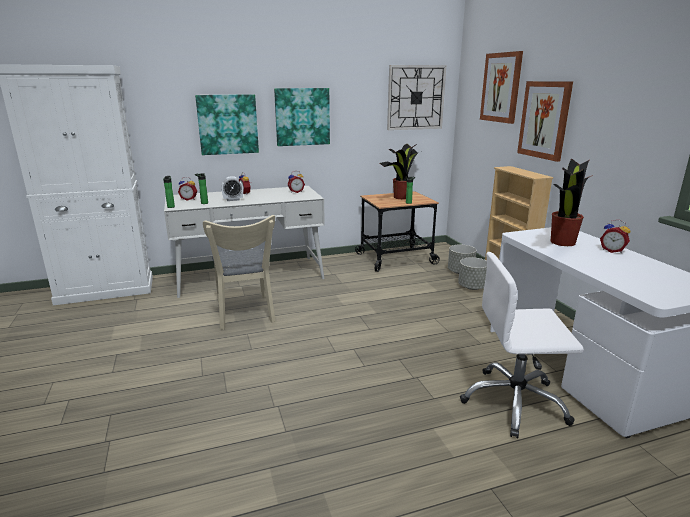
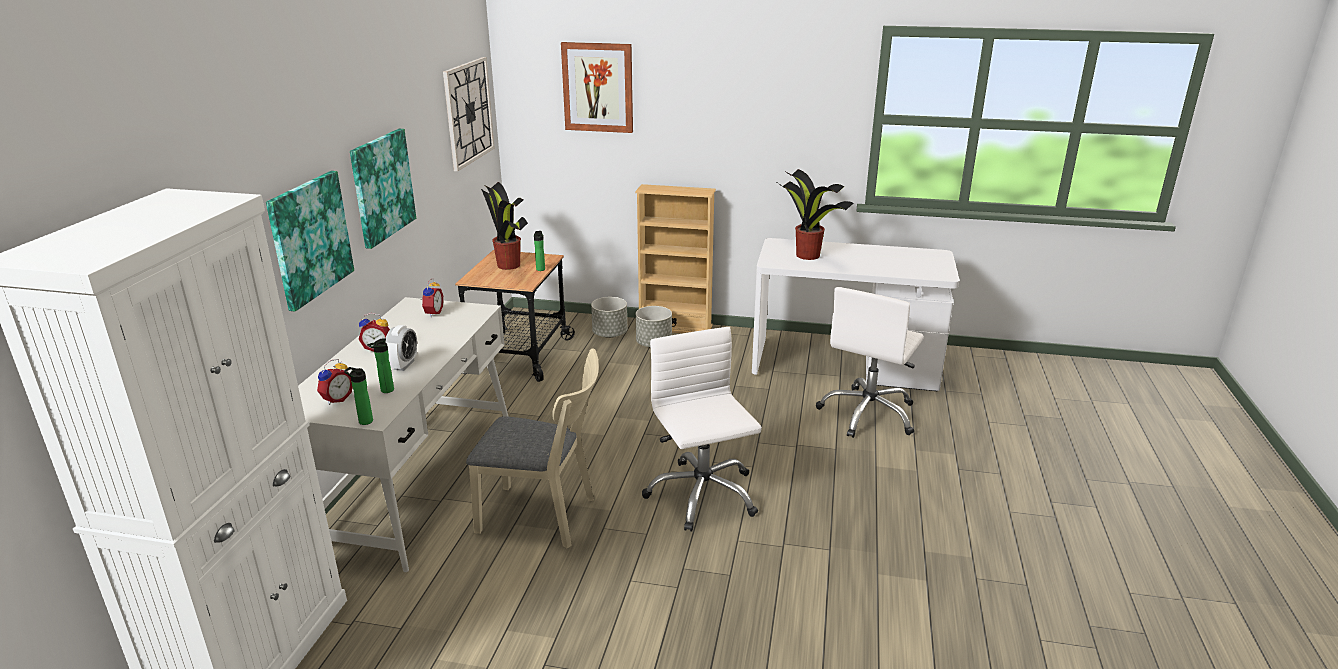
camera: 60 degrees left, 5 degrees up
(309, 355) = (701, 495): none -> white office chair
(544, 120) = (686, 126): picture -> none
(612, 251) = (844, 248): alarm clock -> none

